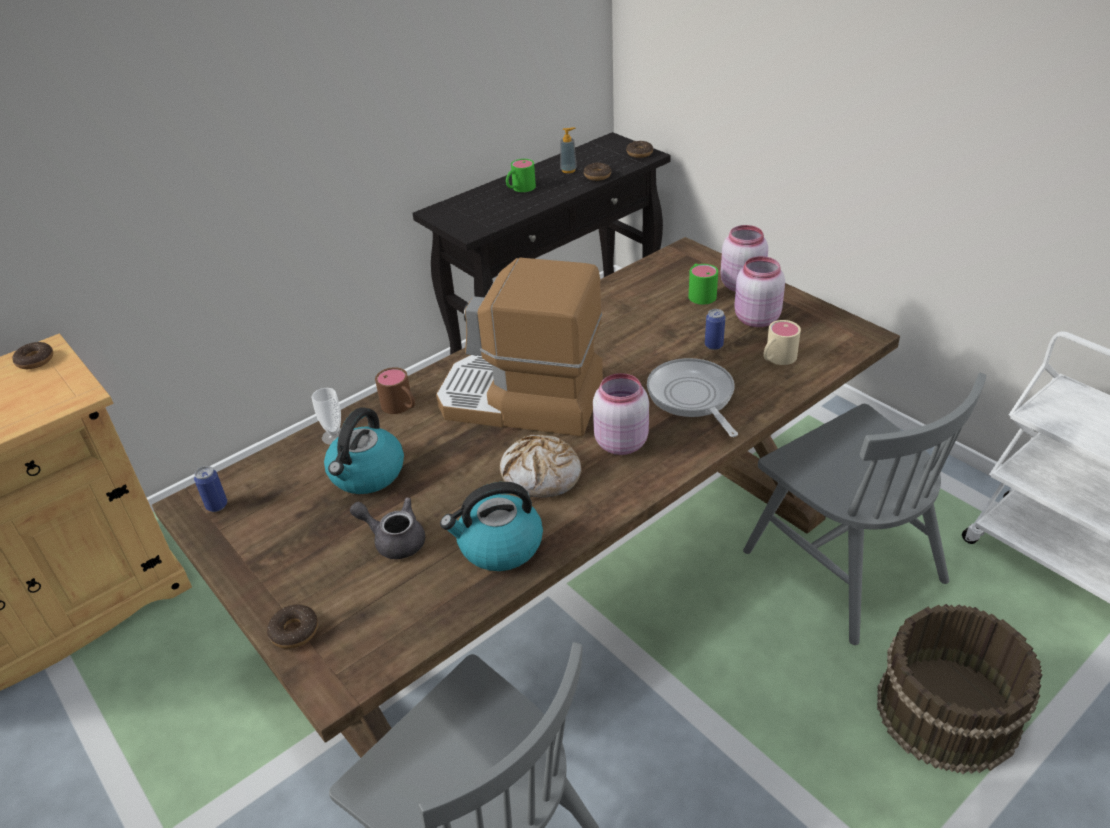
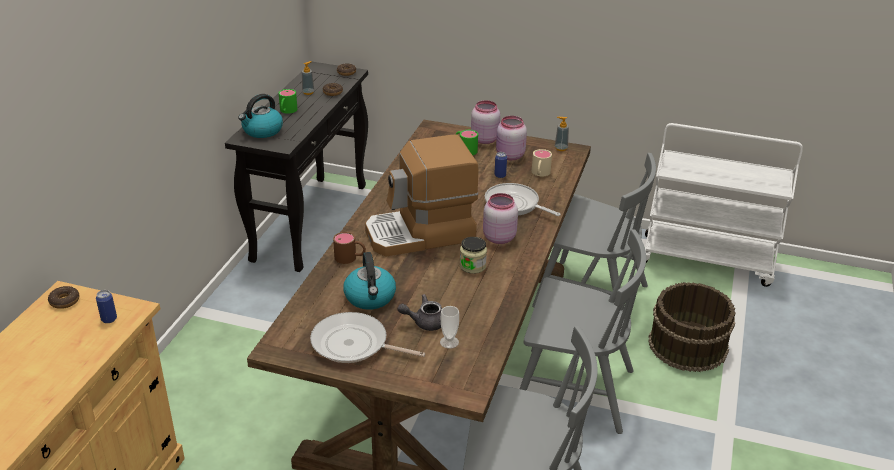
camera: 35 degrees left, 5 degrees down
(217, 505) = (293, 343): can -> can (109, 319)
(277, 538) = (354, 345): none -> frying pan
(294, 631) = (418, 381): donut -> none
(334, 436) = (325, 285): cup -> cup (449, 342)
(499, 546) = (486, 305): kettle -> kettle (262, 131)
(541, 475) = (472, 266): bread -> jar
(704, 707) = (573, 390): none -> grey chair
(846, 327) = (561, 148): none -> soap dispenser

